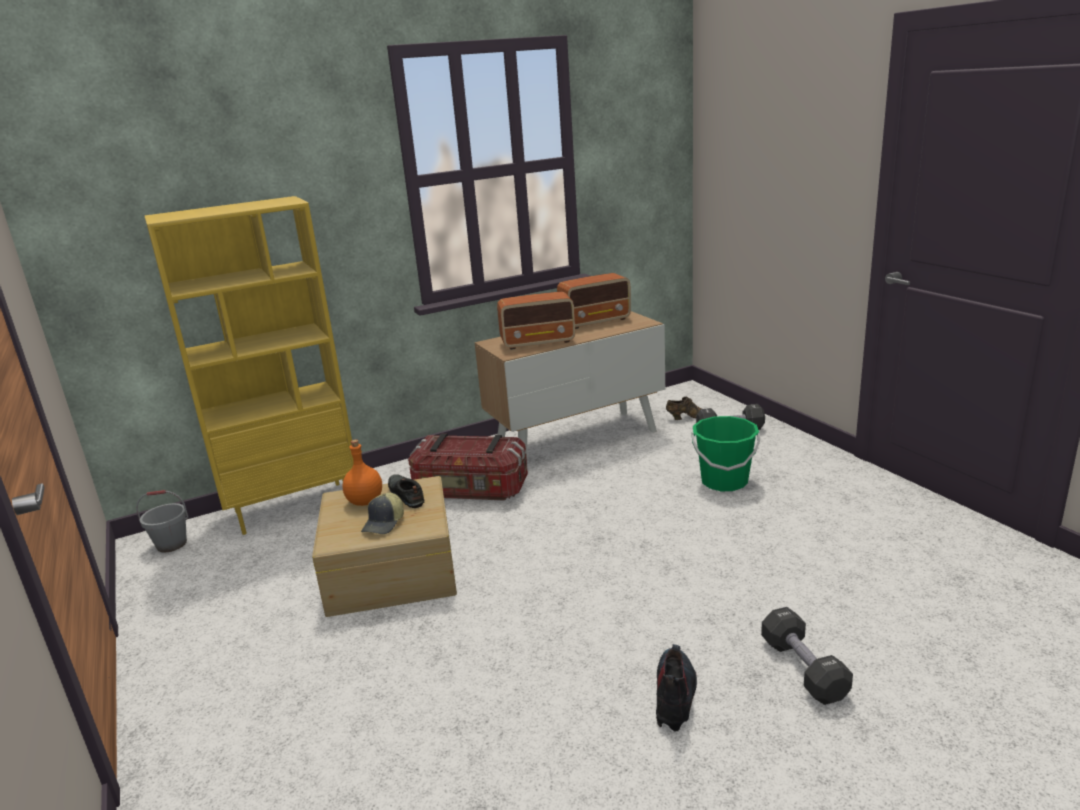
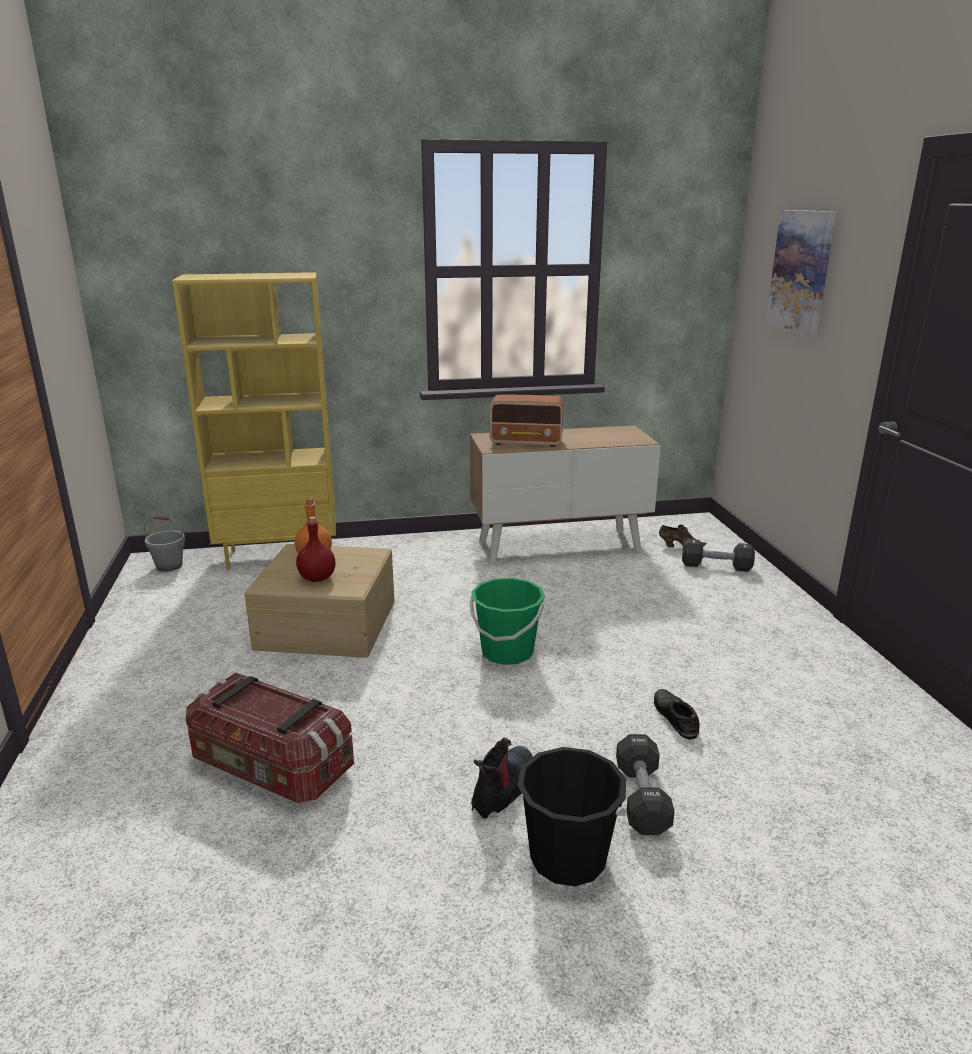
camera: 15 degrees right, 0 degrees up
(384, 523) = (318, 578): cap -> red bottle
(406, 495) = (351, 559): black shoe -> black shoe (675, 717)
(471, 490) = (435, 572): storage box -> storage box (271, 768)
(596, 321) = (596, 432): radio -> none
(724, 481) = (678, 612): green bucket -> green bucket (507, 652)
(770, 145) = (801, 272): none -> picture
(775, 747) = (568, 858): none -> black bucket

